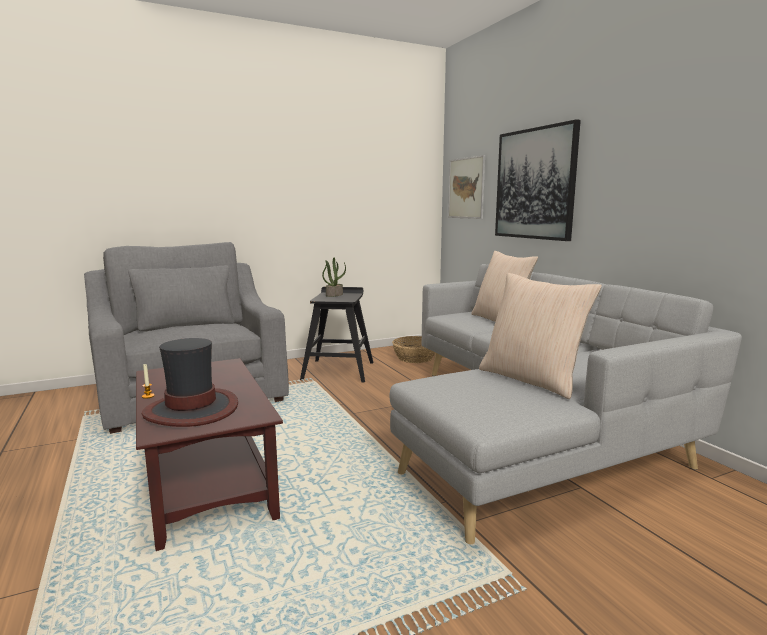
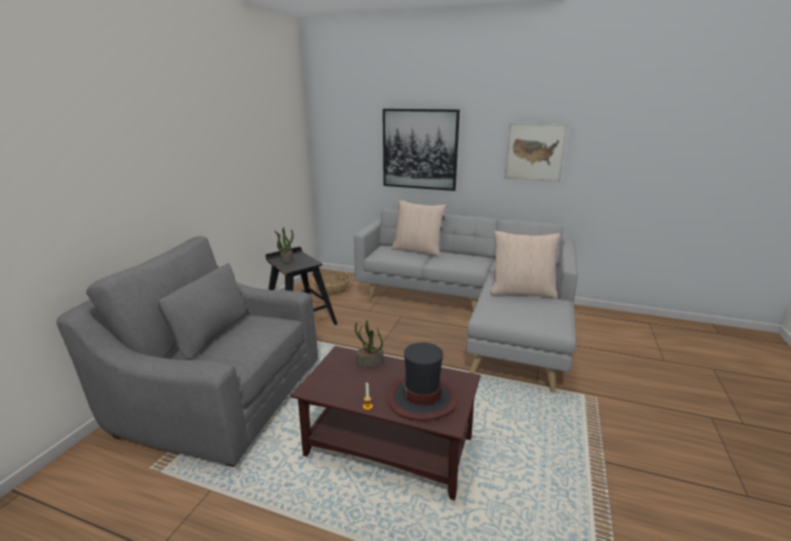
camera: 45 degrees left, 10 degrees up
(227, 375) = (369, 363): none -> potted plant
(466, 188) = (342, 146): picture -> picture (534, 152)

